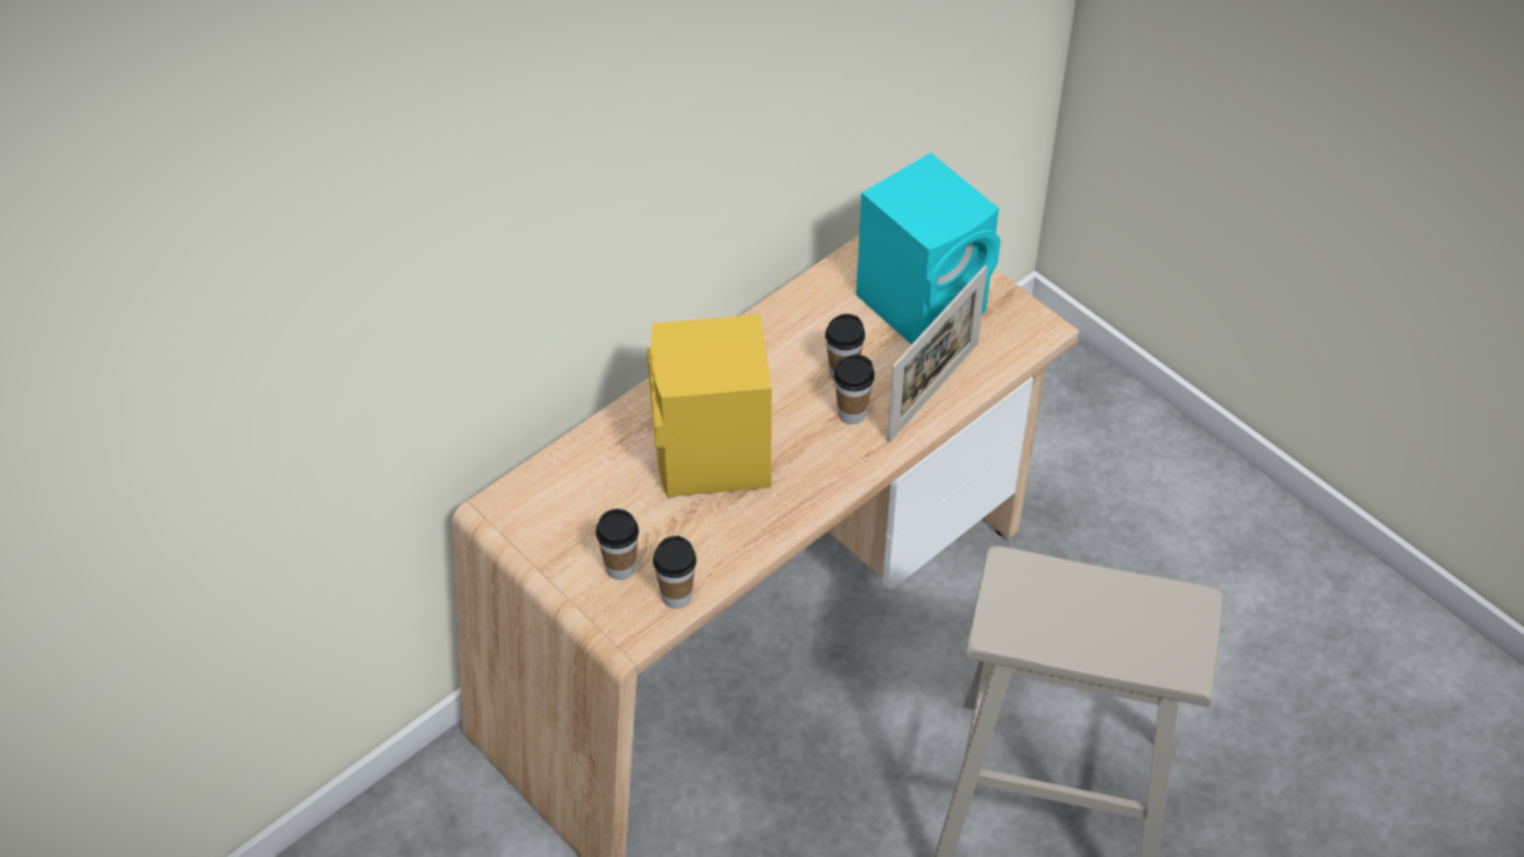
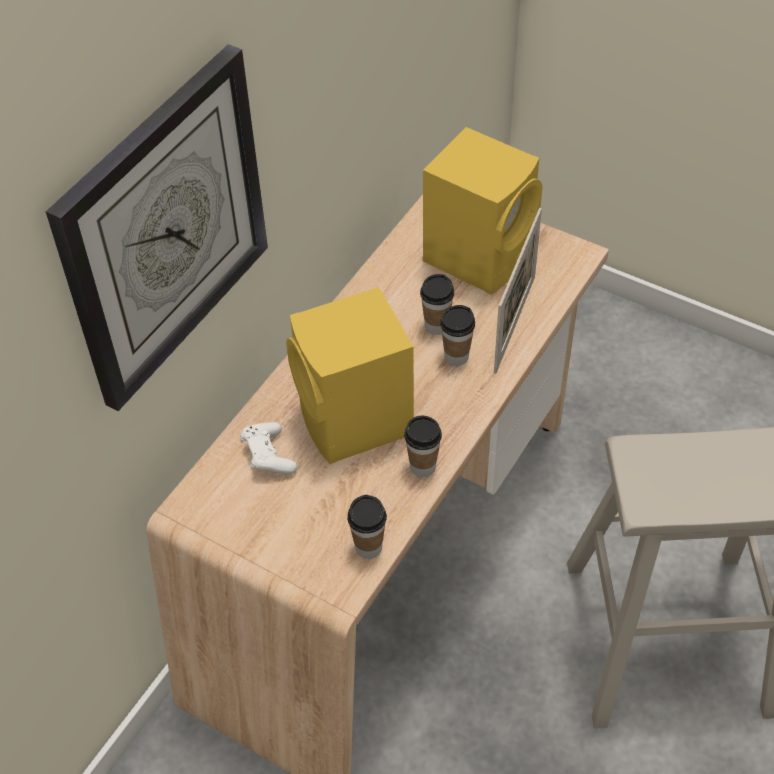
camera: 15 degrees left, 0 degrees up
(522, 204) = (165, 229): none -> wall clock
(605, 473) = (268, 456): none -> white game controller
(620, 567) = (311, 535): cup -> cup (422, 466)
(925, 303) = (480, 255): turquoise speaker -> yellow speaker

